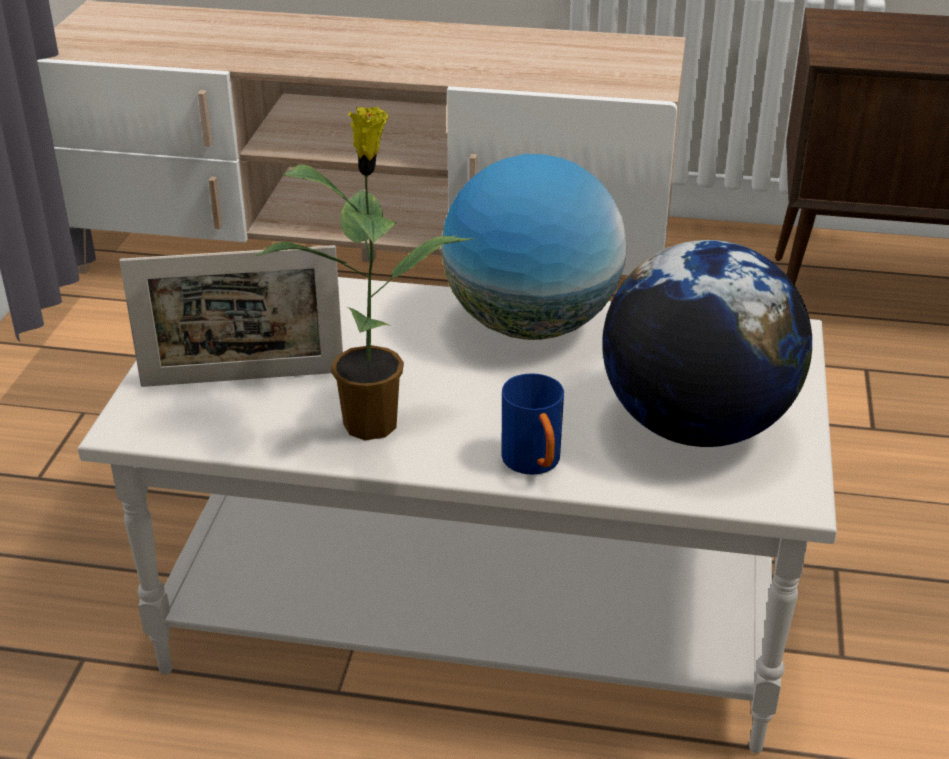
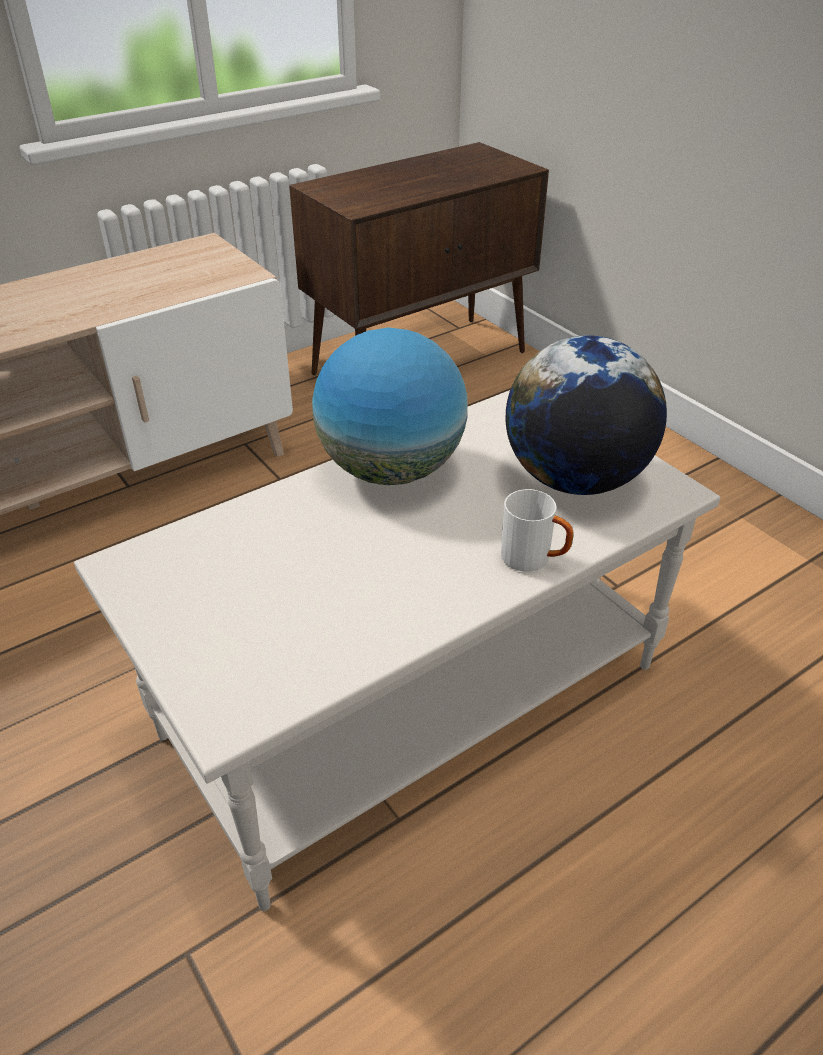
camera: 45 degrees left, 5 degrees up
(243, 378) = (256, 627): picture frame -> none
(373, 421) = (396, 597): potted plant -> none
(535, 465) = (534, 559): blue mug -> white mug

